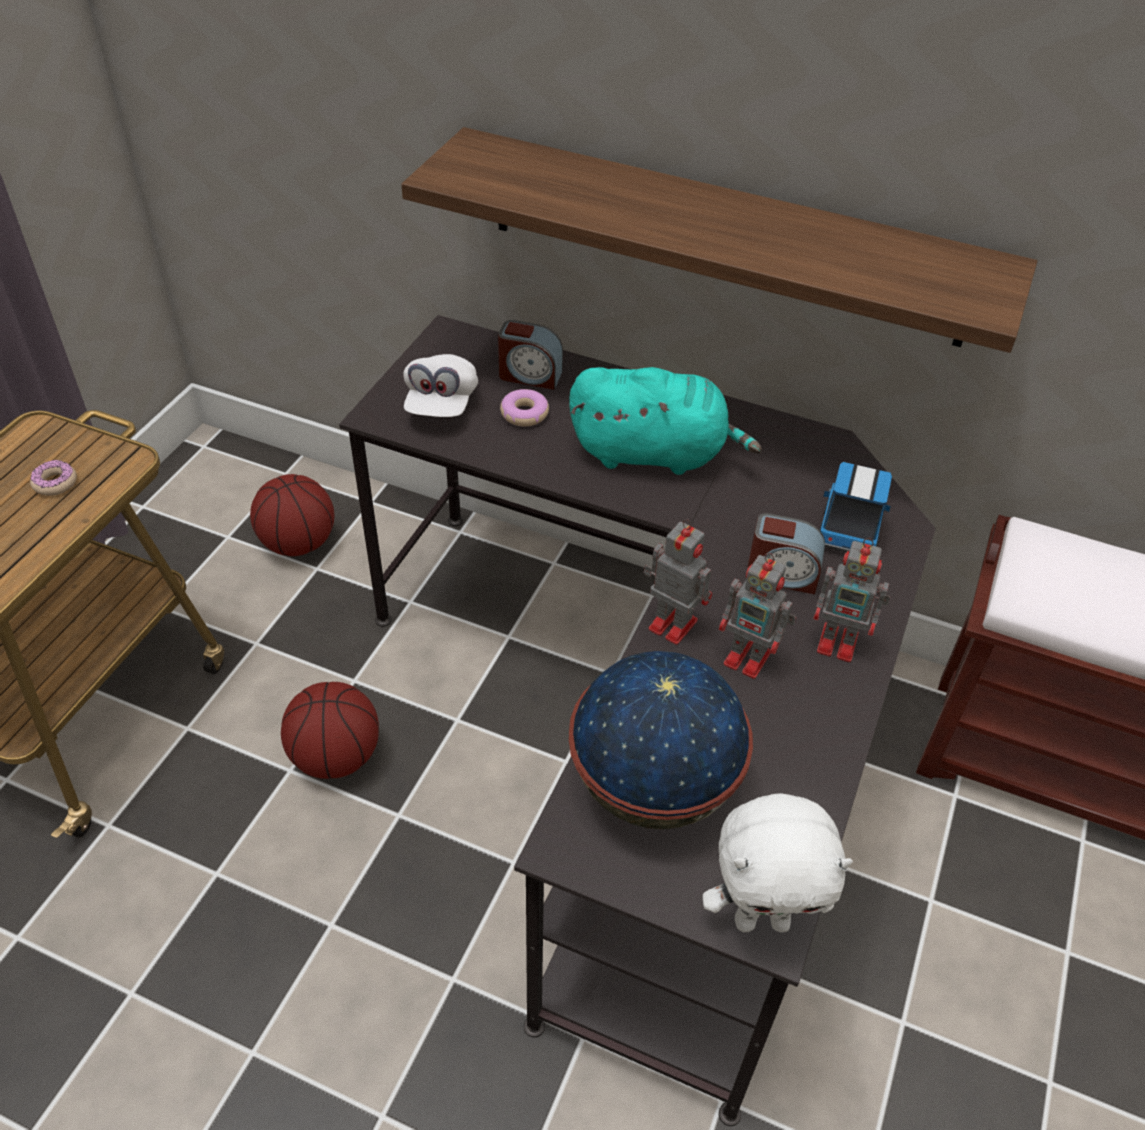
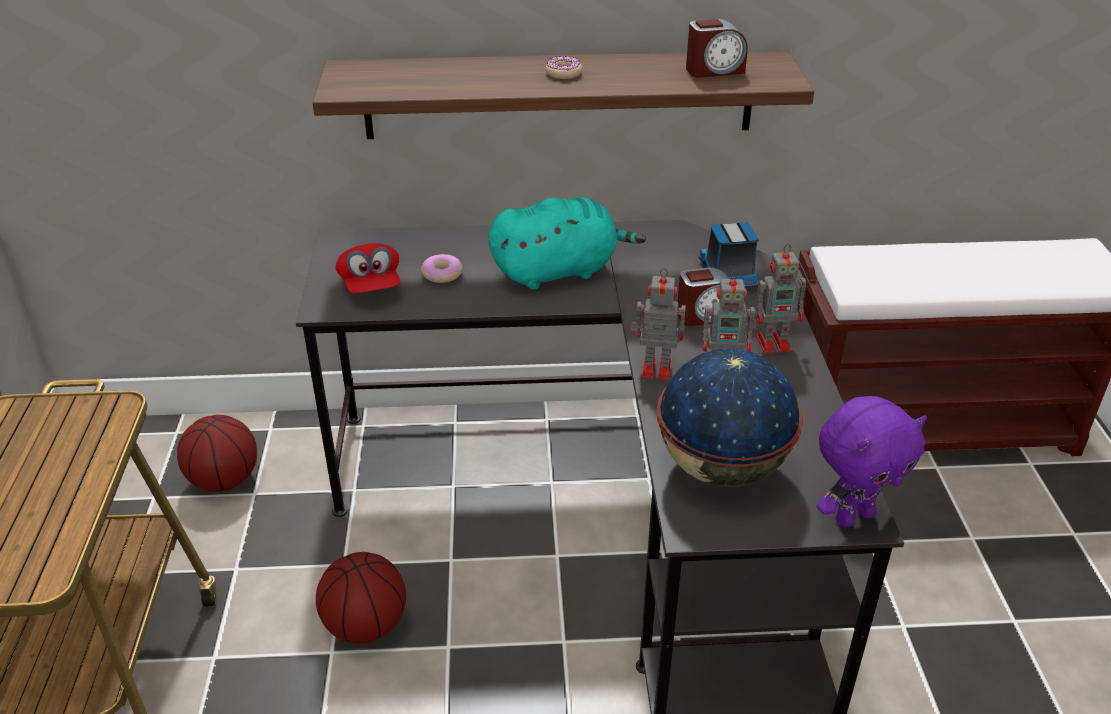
camera: 25 degrees left, 10 degrees down
(55, 483) = (58, 444): donut -> donut (563, 73)
(441, 404) = (370, 286): white cap -> red cap
(529, 375) = (426, 249): alarm clock -> alarm clock (714, 70)
(762, 919) = (853, 516): white plush toy -> purple plush toy

